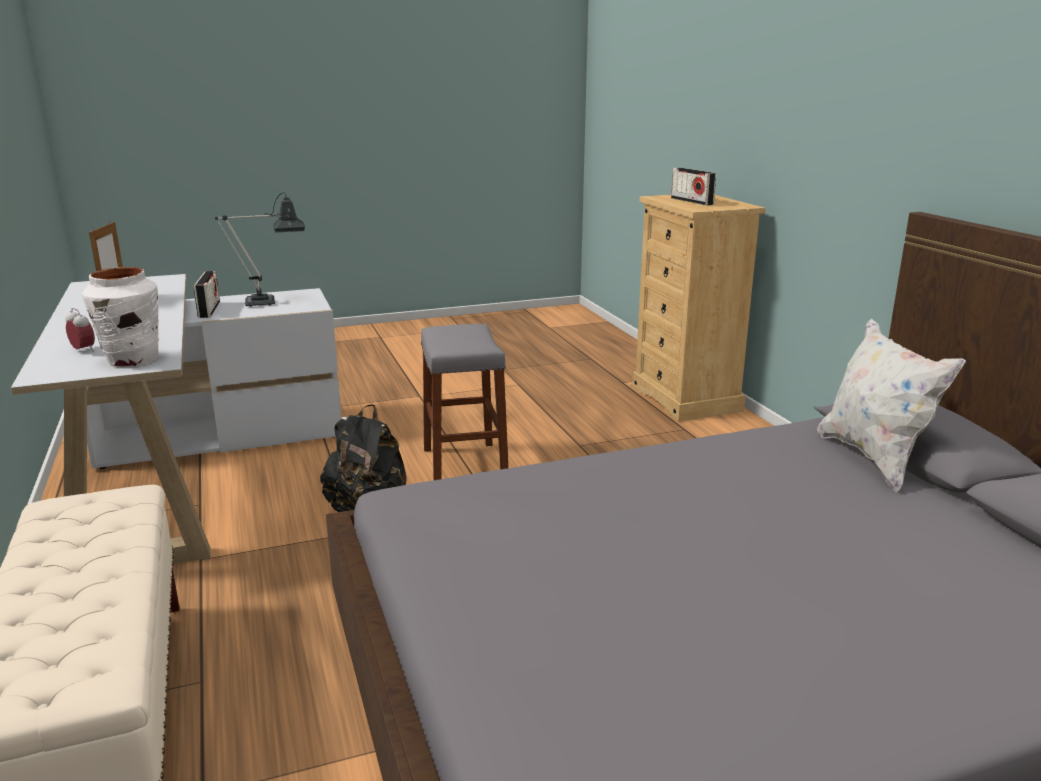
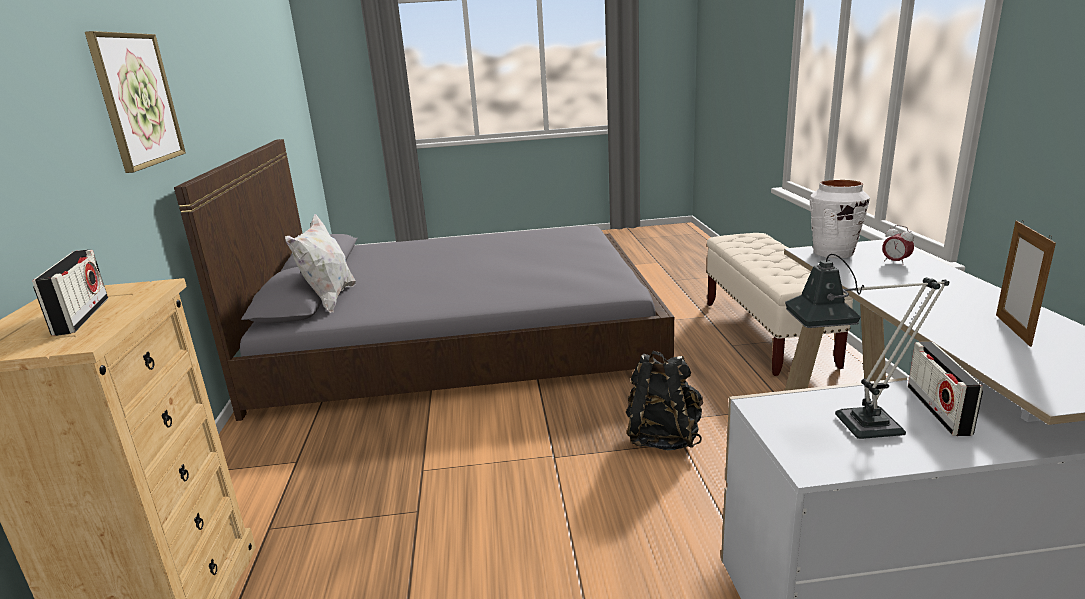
camera: 165 degrees left, 0 degrees up
(464, 467) = (563, 488): grey stool -> none
(942, 106) = (137, 100): none -> picture

